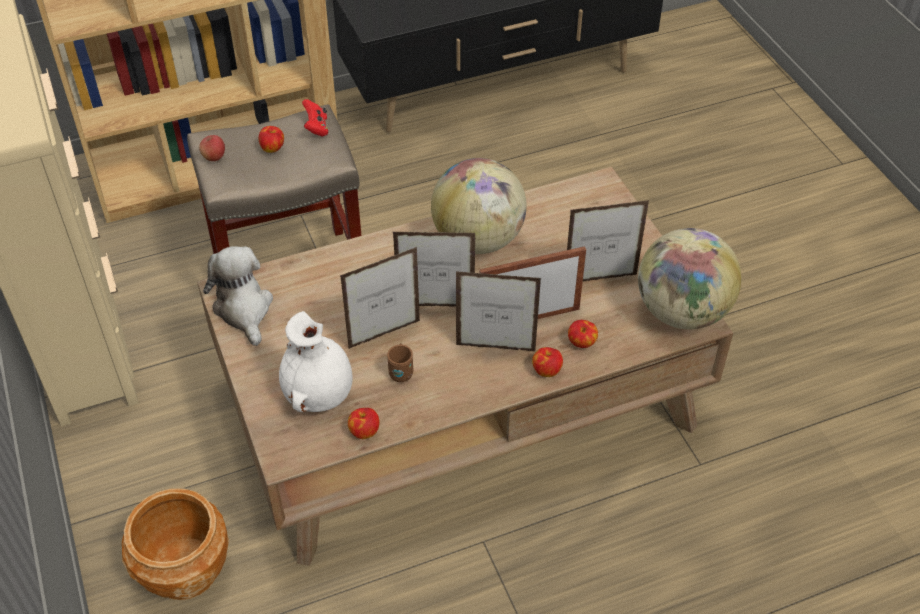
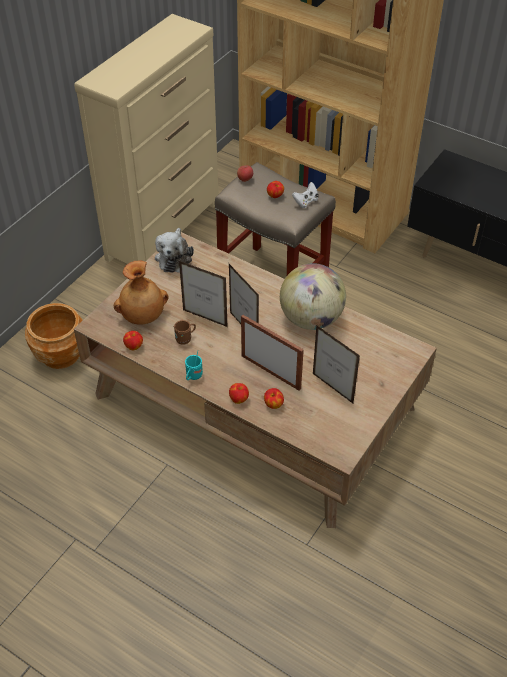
camera: 55 degrees right, 0 degrees up
(244, 309) = (174, 257): plush toy -> plush toy turned 150 degrees clockwise
(316, 128) = (306, 202): red game controller -> white game controller
(320, 395) = (143, 316): white vase -> brown vase
(472, 396) = (193, 377): none -> turquoise mug
(495, 348) = (236, 368): picture frame -> none
(681, 312) = (342, 440): globe -> none

